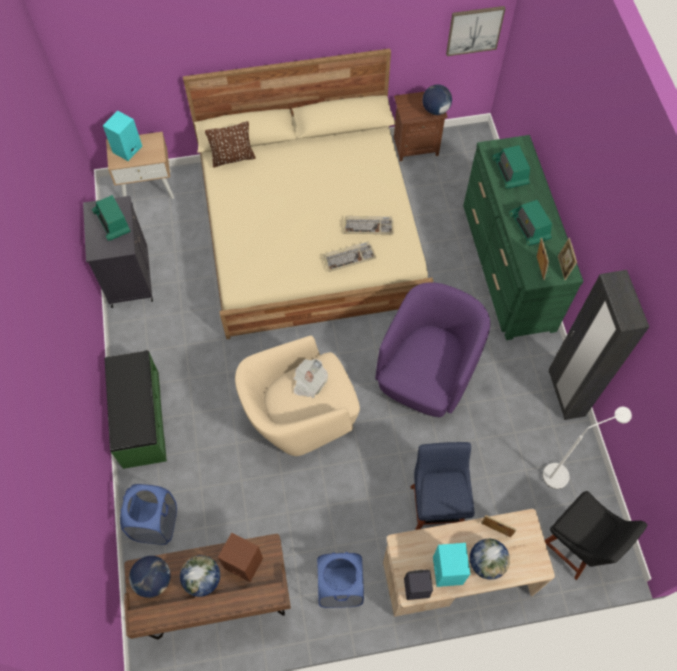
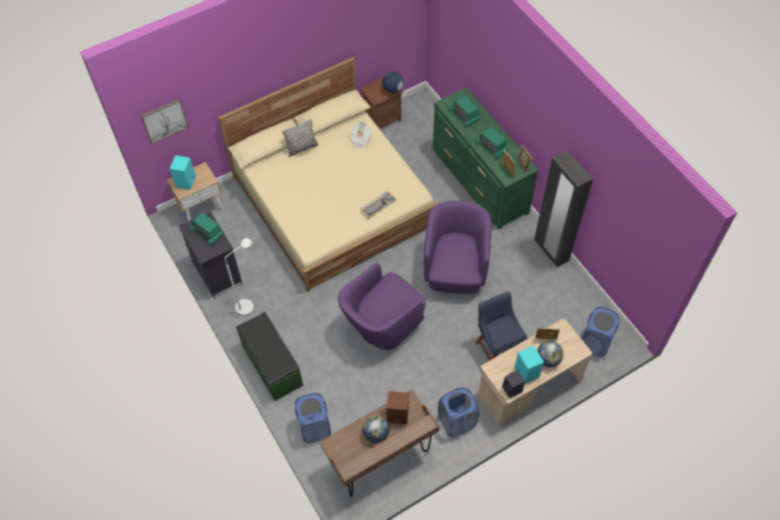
camera: 20 degrees left, 5 degrees down
(154, 580) = (344, 445): globe -> none
(233, 158) = (266, 164): brown pillow -> none
(286, 150) = (301, 148): none -> grey pillow
(300, 417) = (382, 325): beige armchair -> purple armchair
(309, 383) = (385, 295): newspaper -> newspaper (360, 139)
(368, 226) = (381, 181): keyboard -> none
(474, 30) = (405, 28): picture -> picture (164, 120)
(562, 473) = (569, 301): white floor lamp -> white floor lamp (248, 305)
(575, 547) = (595, 342): black chair -> blue laundry basket

